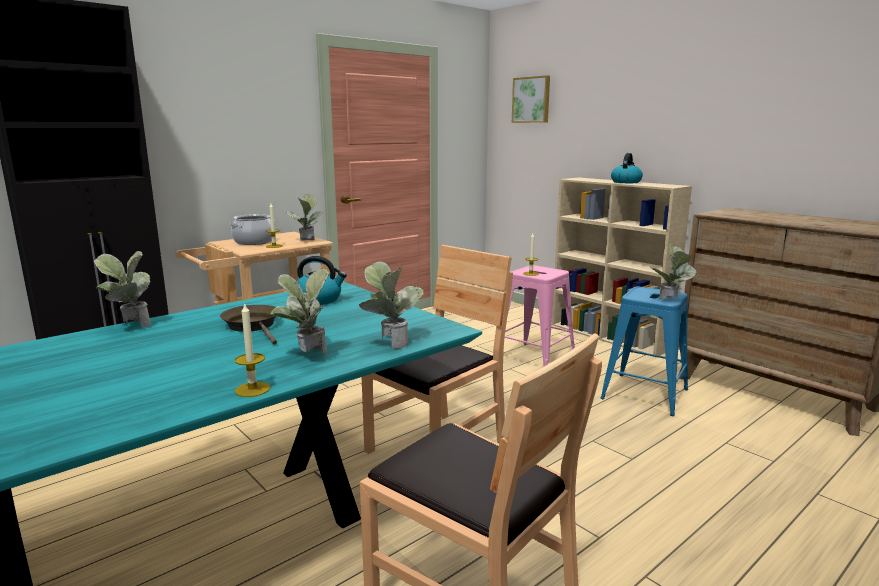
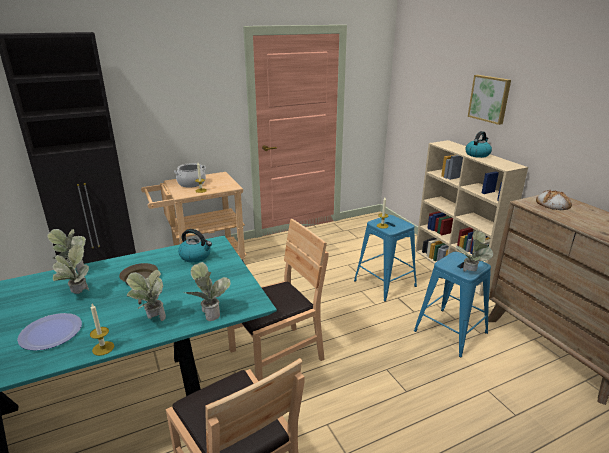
camera: 15 degrees right, 10 degrees up
(145, 385) = (51, 332): none -> plate
(306, 242) = (225, 187): potted plant -> potted plant (77, 295)
(531, 100) = (421, 69): picture -> picture (490, 99)
(534, 358) = (384, 283): pink stool -> blue stool
(740, 213) = (552, 204): none -> bread

